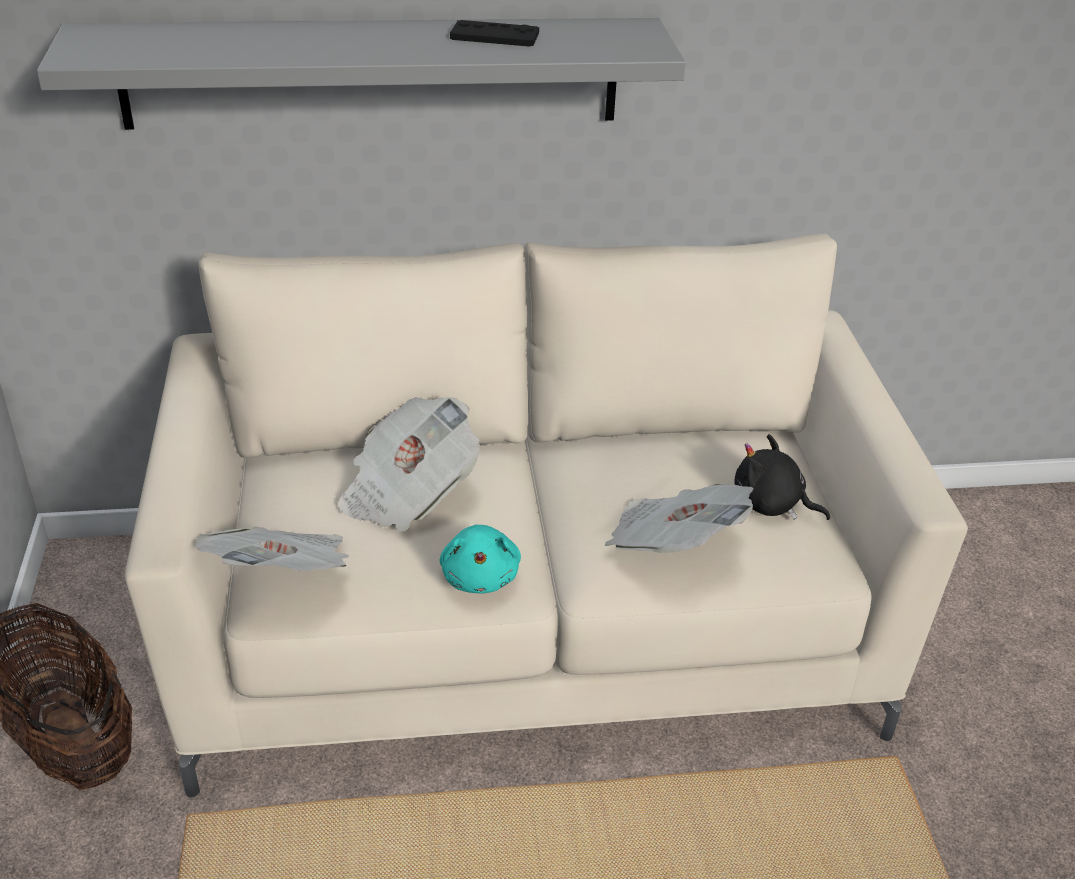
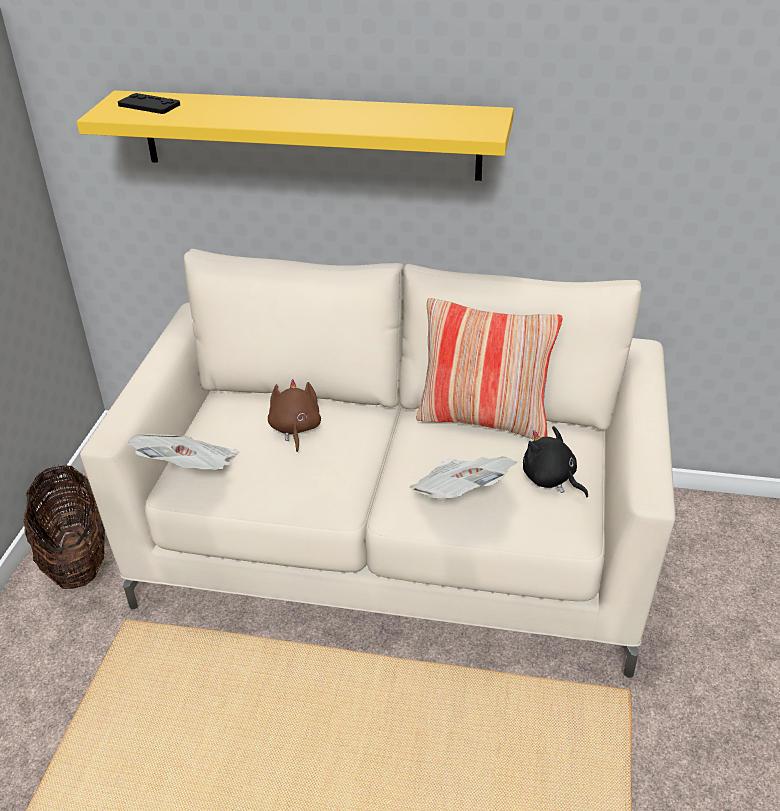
camera: 20 degrees right, 0 degrees up
(372, 73) = (309, 135): grey shelf -> yellow shelf
(407, 492) = (295, 429): newspaper -> brown plush toy
(480, 576) = (318, 493): turquoise plush toy -> none
(494, 36) = (382, 114): black game controller -> black game controller (149, 105)
(651, 441) = (484, 419): none -> pillow

